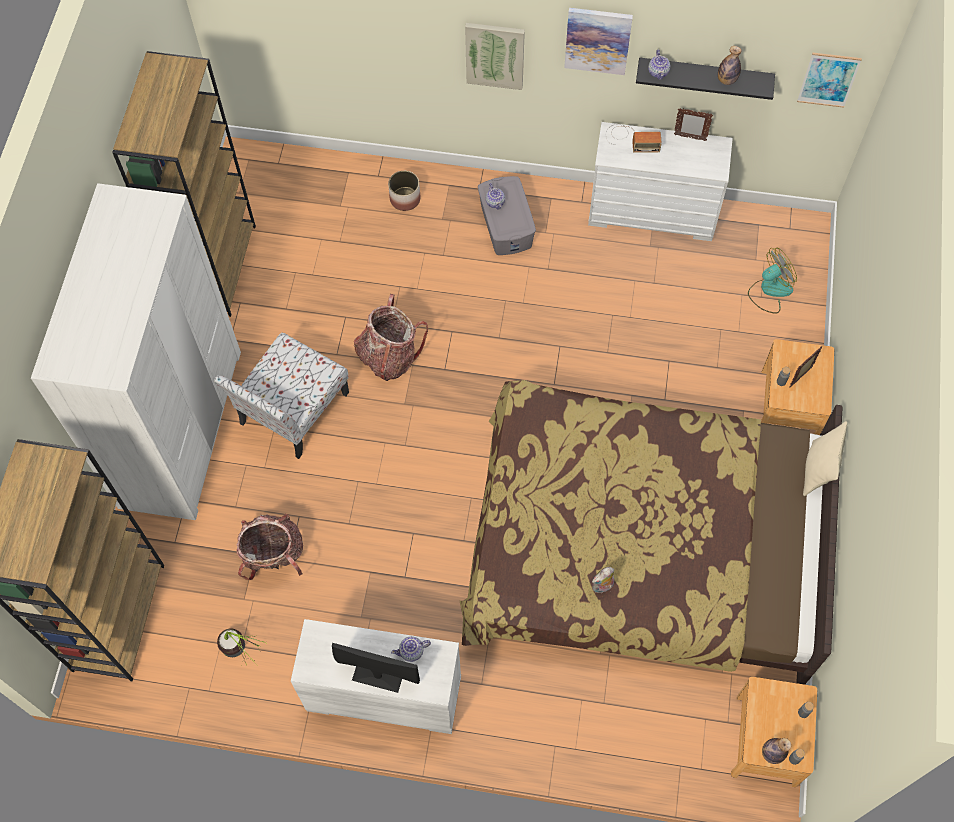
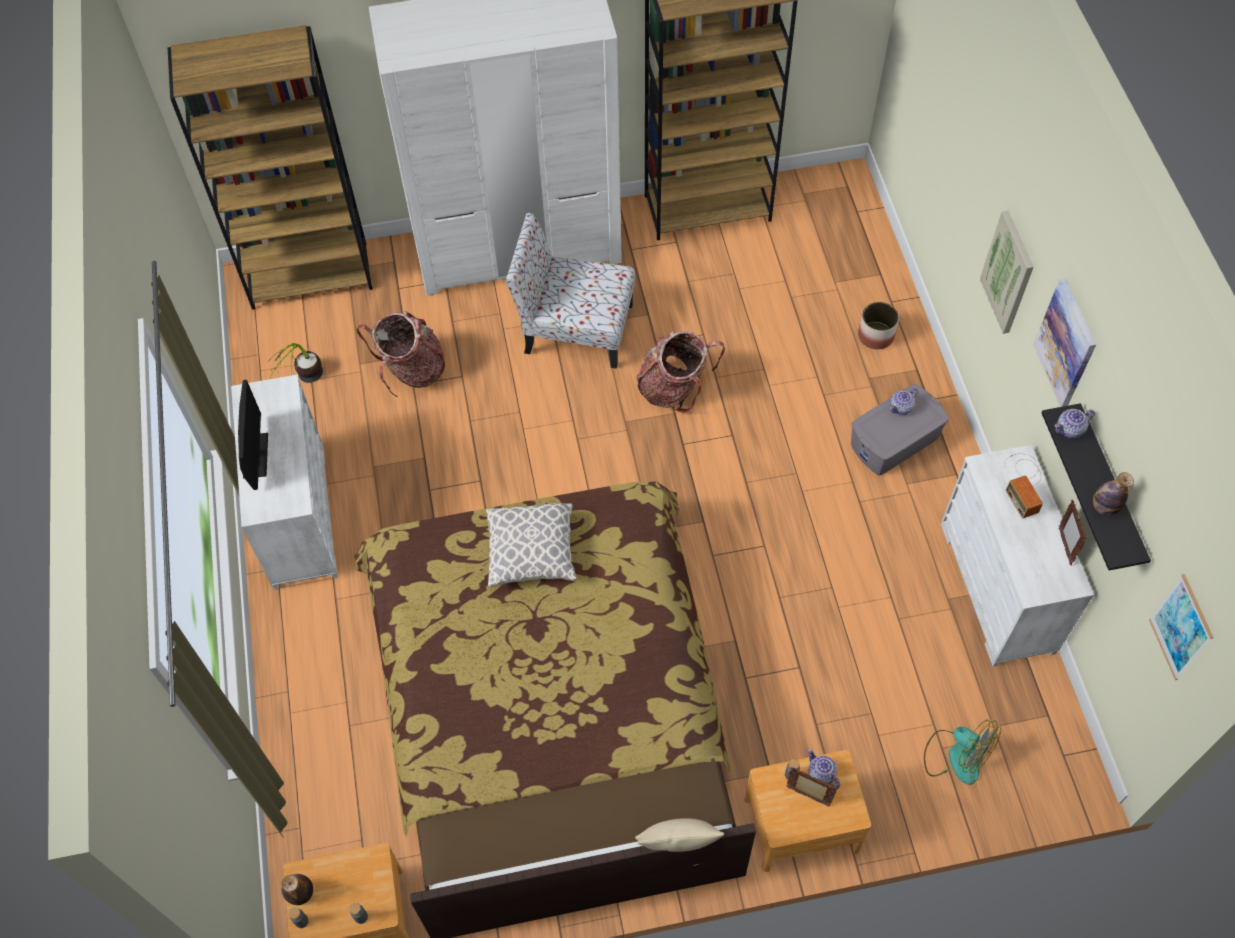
camera: 70 degrees right, 5 degrees down
(412, 651) = (290, 475): teapot -> teapot (821, 774)
(545, 490) = (532, 553): none -> pillow
(602, 587) = (437, 645): plush toy -> none

